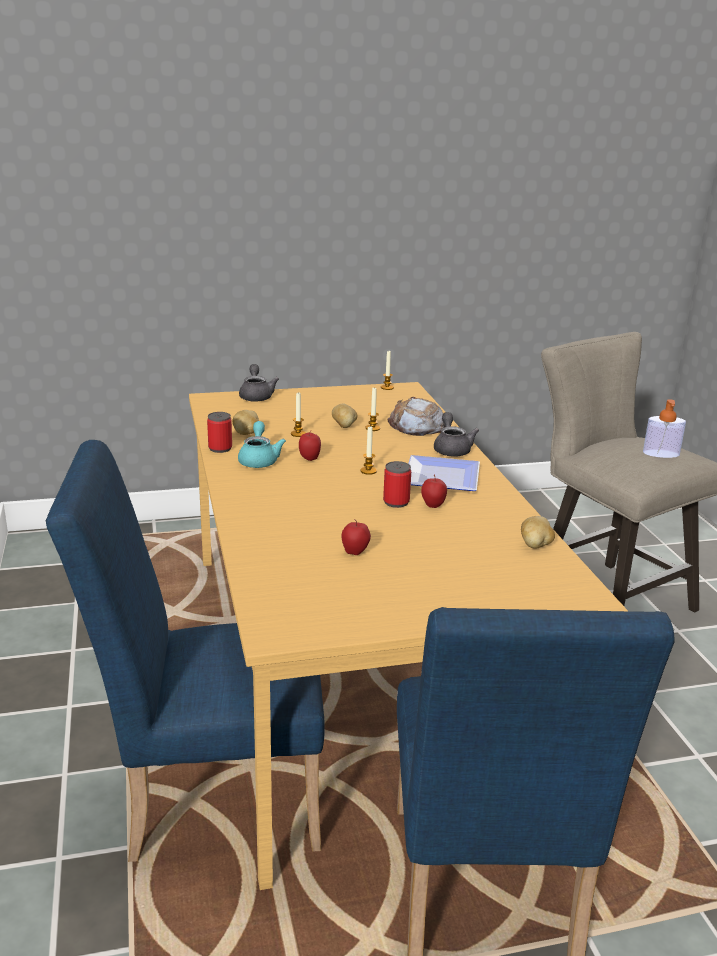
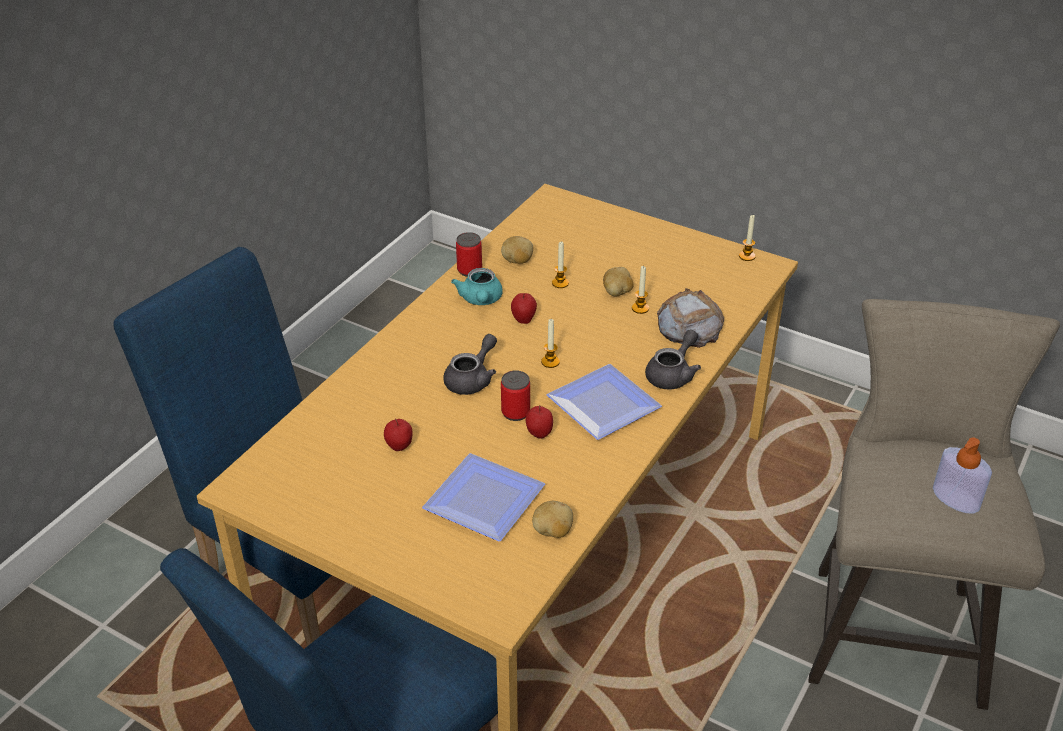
camera: 45 degrees right, 15 degrees up
(256, 396) = (598, 213): grey teapot -> grey teapot (472, 379)
(259, 460) = (480, 300): turquoise teapot -> turquoise teapot turned 135 degrees clockwise
(470, 552) = (485, 504): none -> plate

